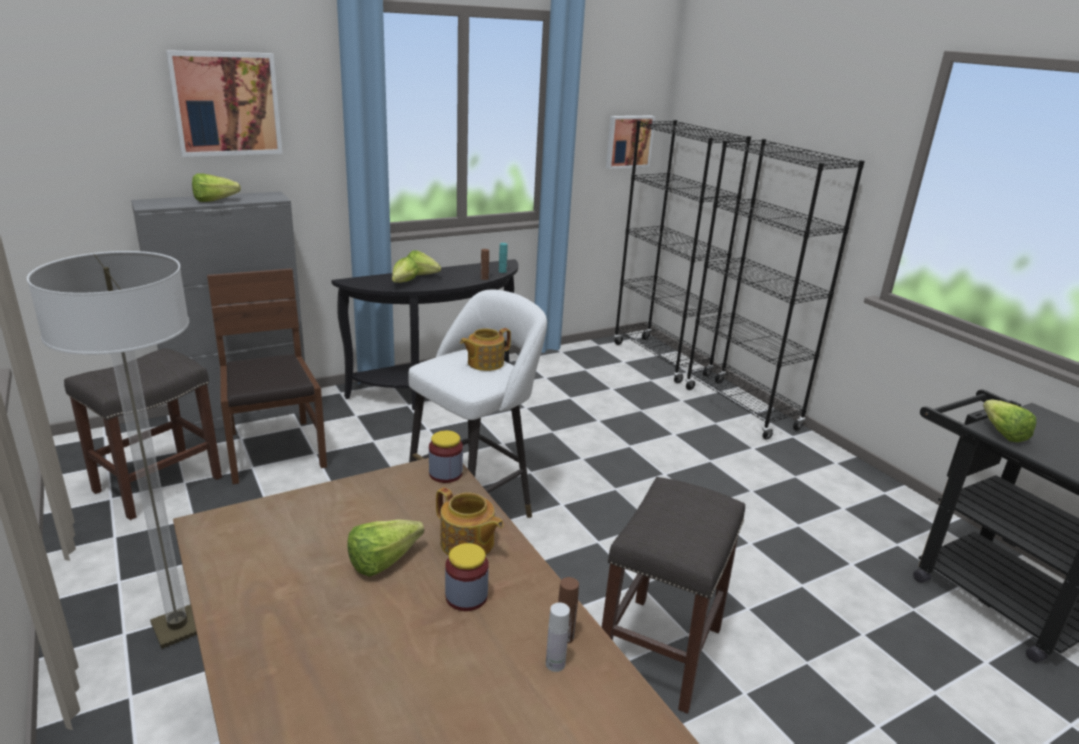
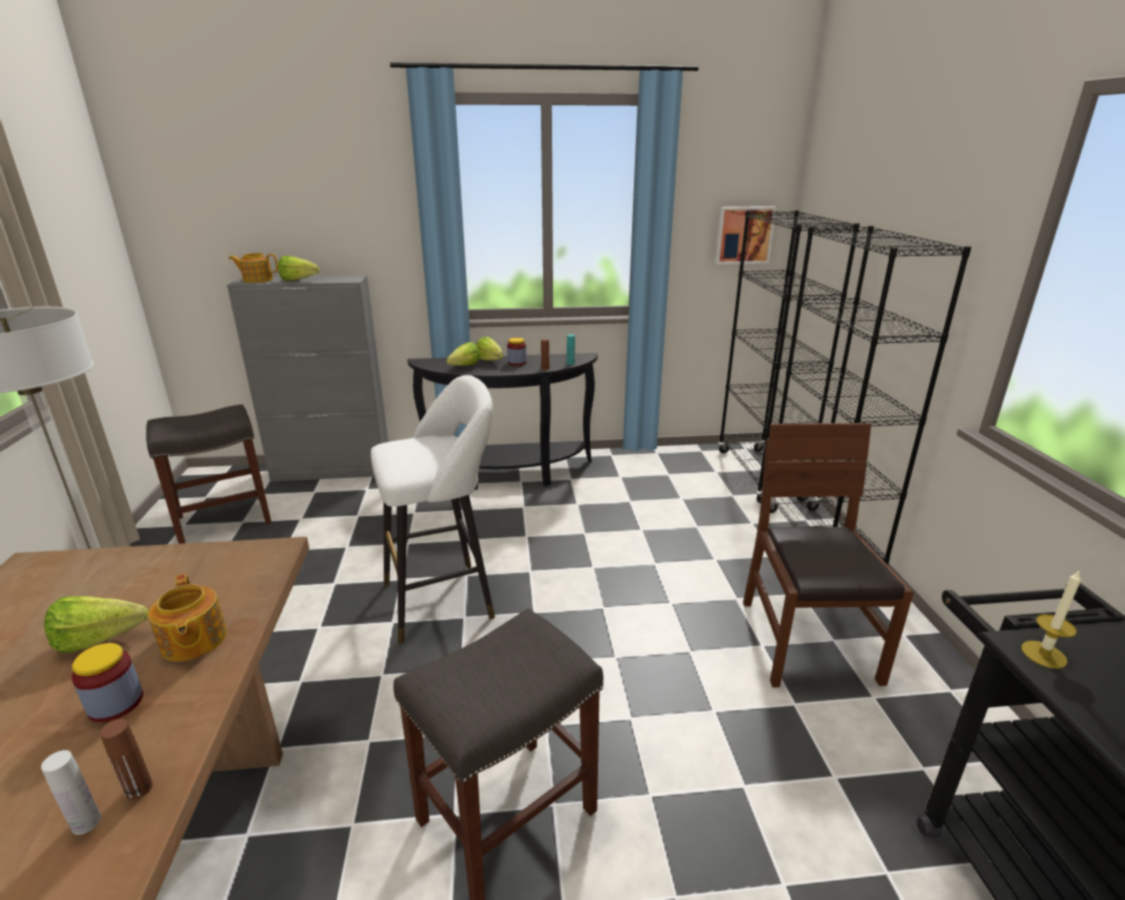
camera: 25 degrees right, 0 degrees up
(226, 104) = (318, 195): picture -> none
(274, 450) = (329, 506): brown chair -> brown chair (806, 641)
(445, 474) = (270, 558): jar -> jar (517, 363)
(484, 363) = (438, 450): teapot -> teapot (257, 280)
(1000, 431) = (1043, 654): lettuce -> candle

